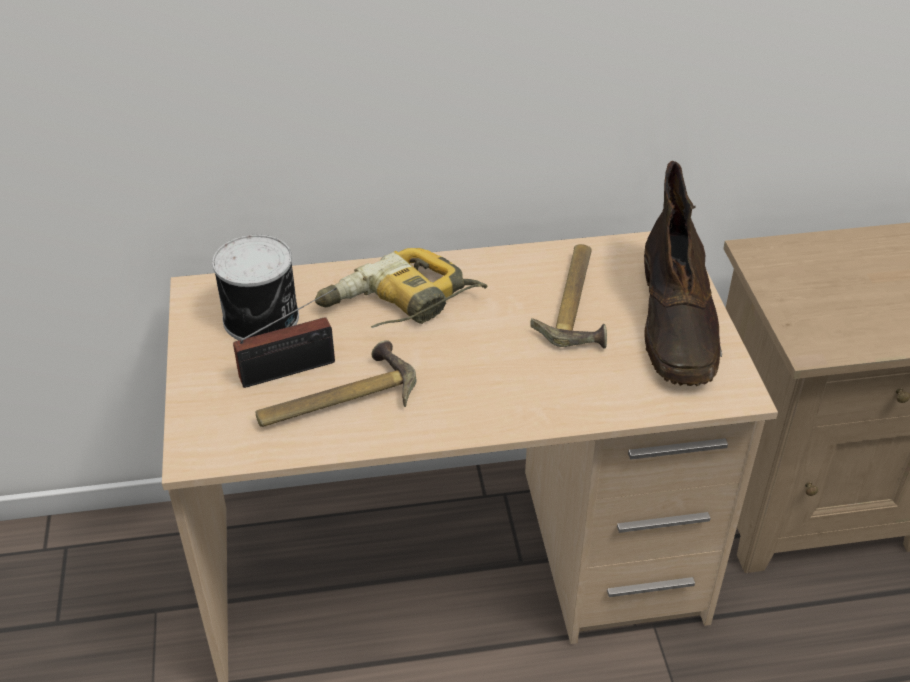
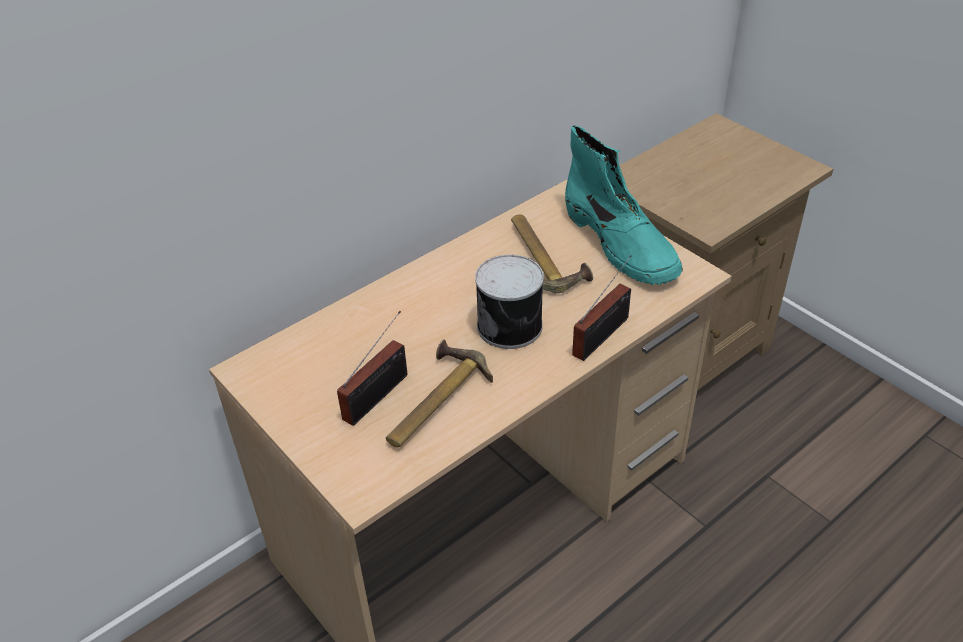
camera: 30 degrees left, 0 degrees up
(263, 318) = (319, 367): can -> can (511, 326)
(399, 305) = (418, 312): power drill -> none
(568, 411) = (604, 334): none -> radio
(677, 323) = (621, 244): brown boot -> turquoise boot

